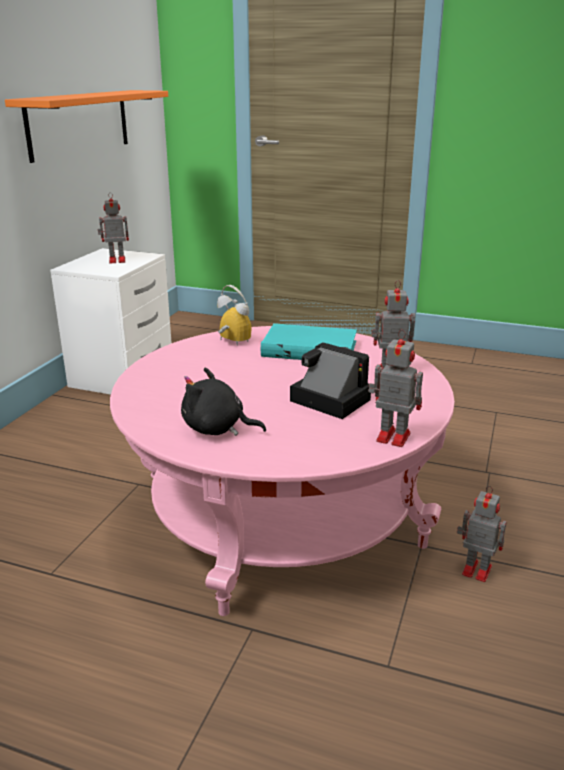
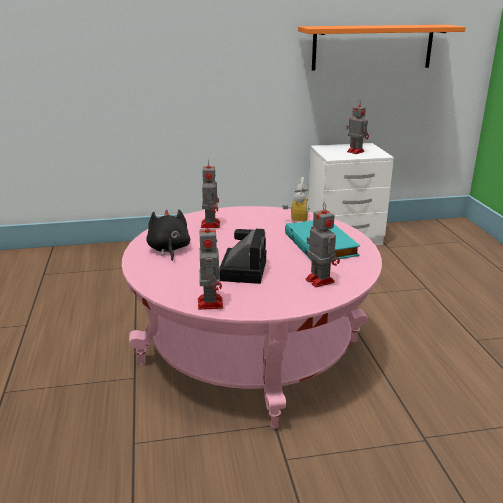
camera: 60 degrees right, 0 degrees up
(475, 569) = (267, 462): toy robot -> toy robot (210, 224)

